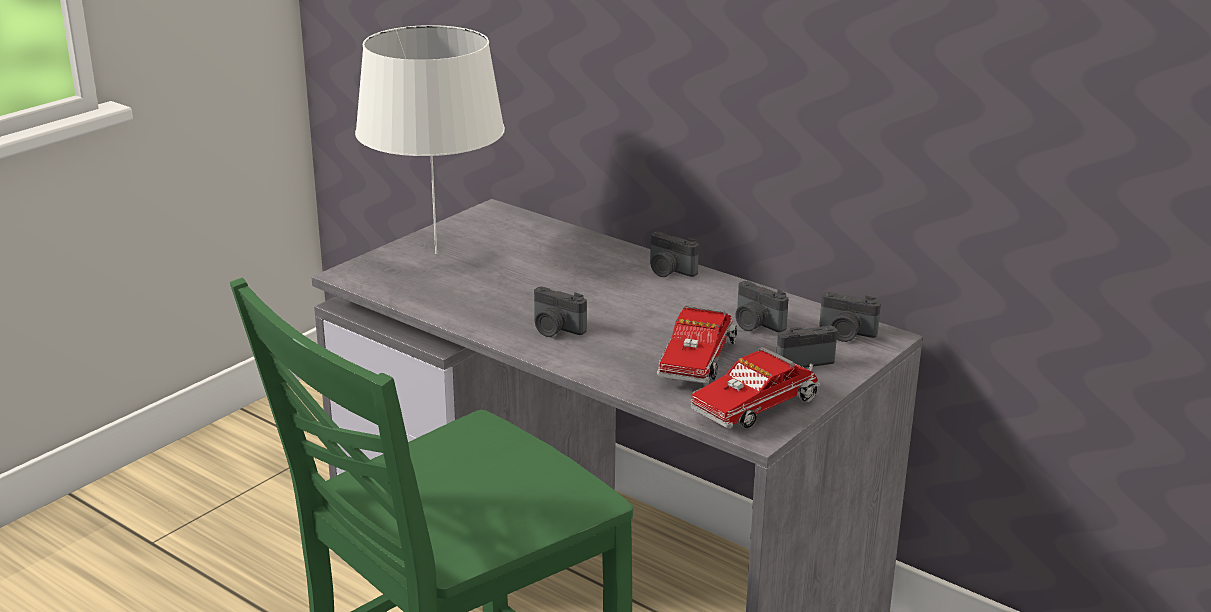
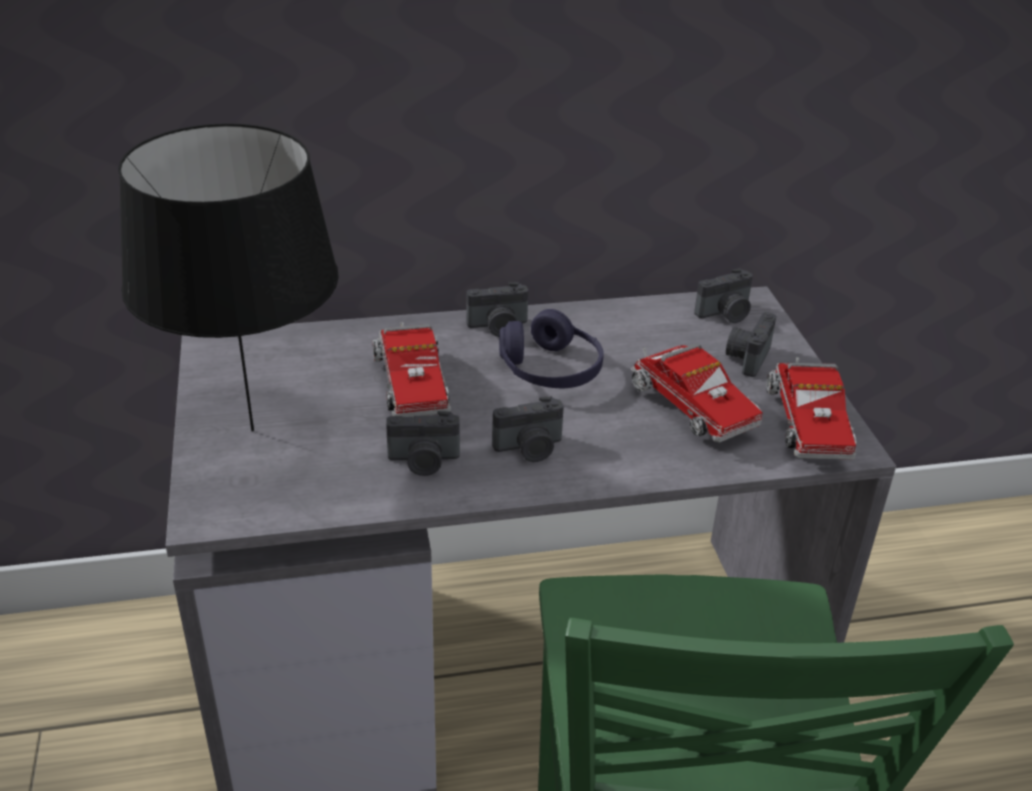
camera: 50 degrees left, 10 degrees up
(436, 253) = (252, 430): white table lamp -> black table lamp
(557, 272) = (410, 383): none -> toy truck
(652, 304) = (550, 370): none -> purple headphones
(755, 324) = (657, 343): camera -> camera (423, 461)

